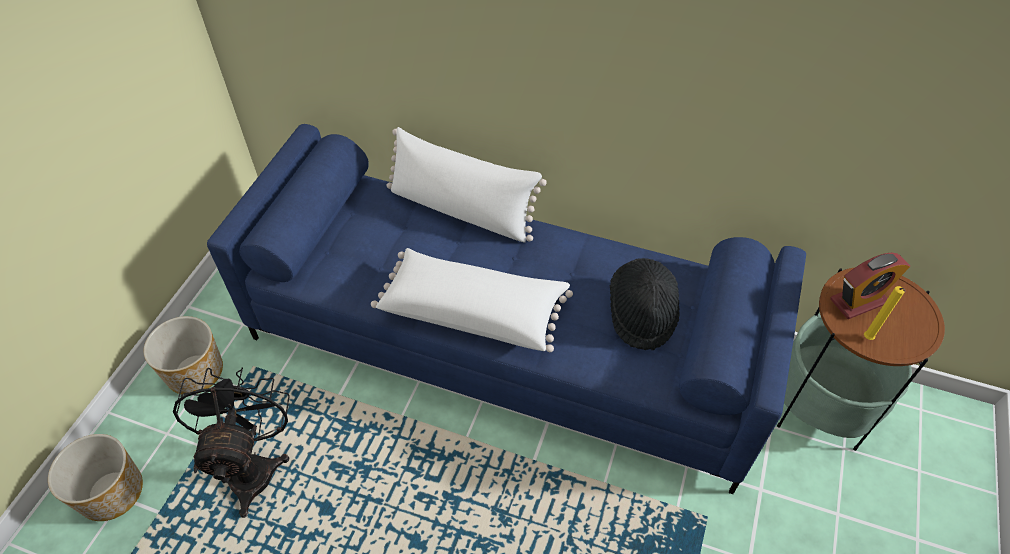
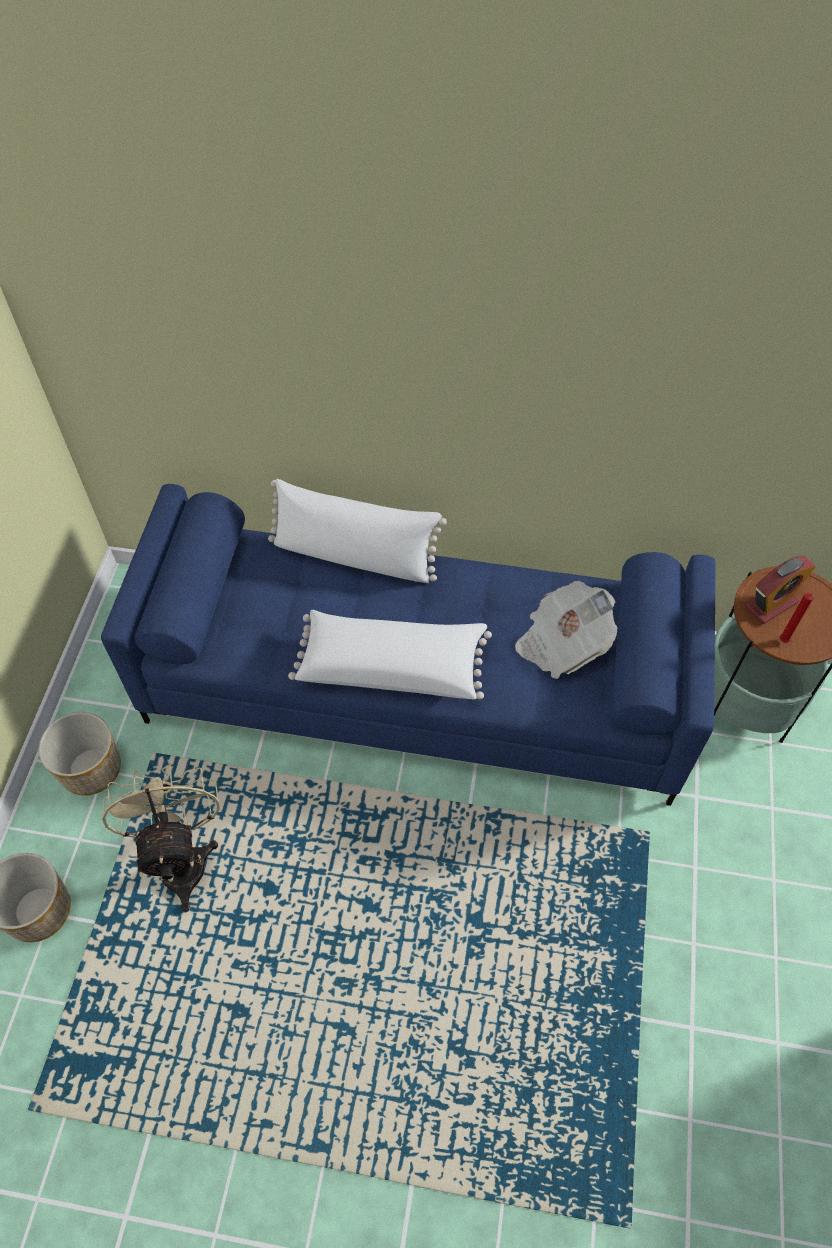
camera: 10 degrees left, 5 degrees up
(253, 465) = (181, 857): black fan -> beige fan
(642, 313) = (562, 643): black hat -> newspaper
(867, 339) = (783, 642): yellow candle -> red candle

